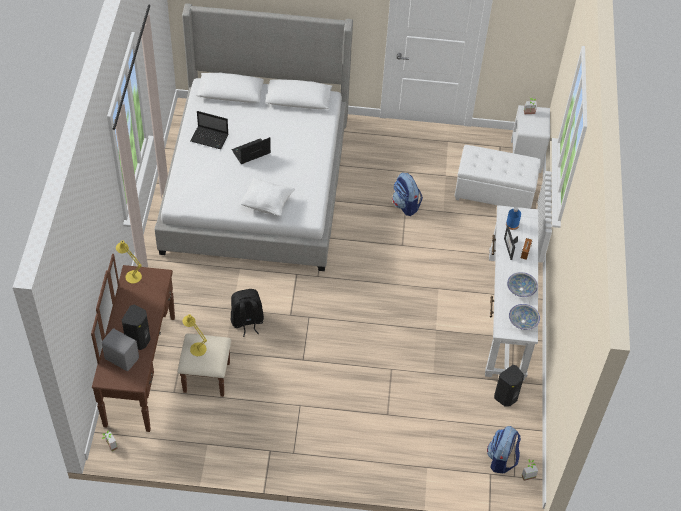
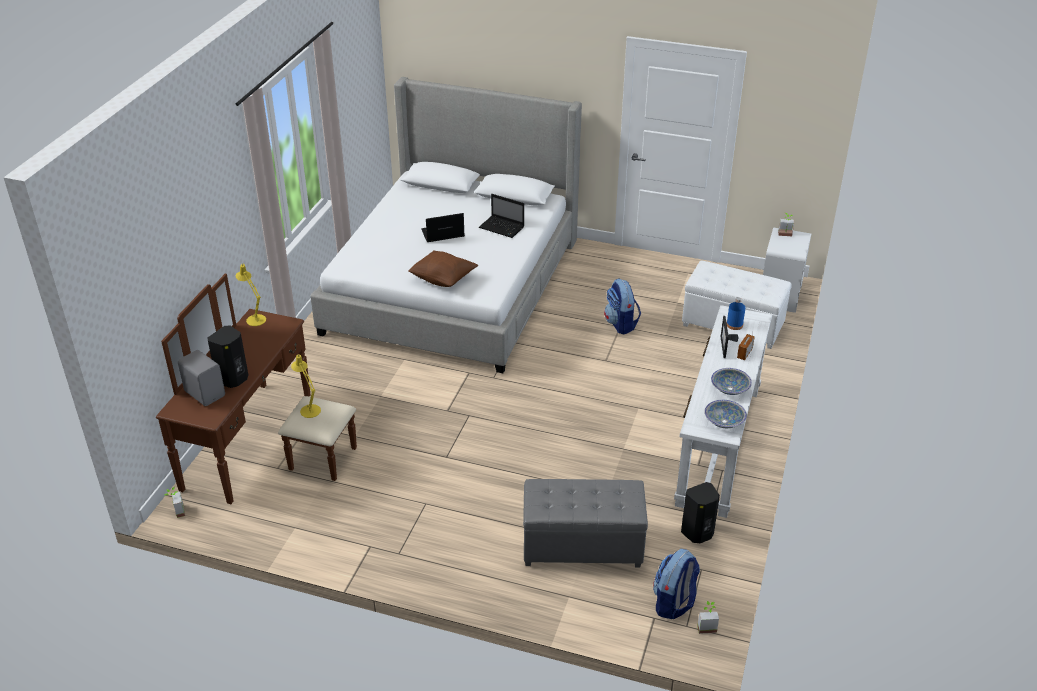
camera: 15 degrees right, 15 degrees down
(210, 138) = (402, 218): laptop -> laptop (502, 227)
(247, 321) = (393, 410): black backpack -> none
(267, 204) = (443, 279): white pillow -> brown pillow
(426, 422) = (582, 545): none -> grey ottoman

